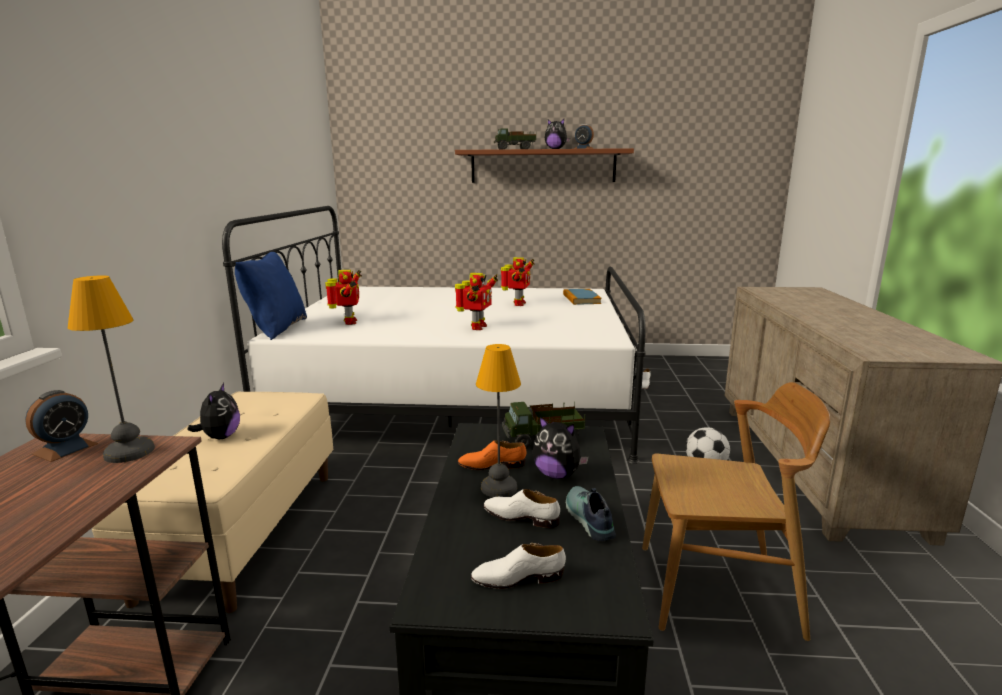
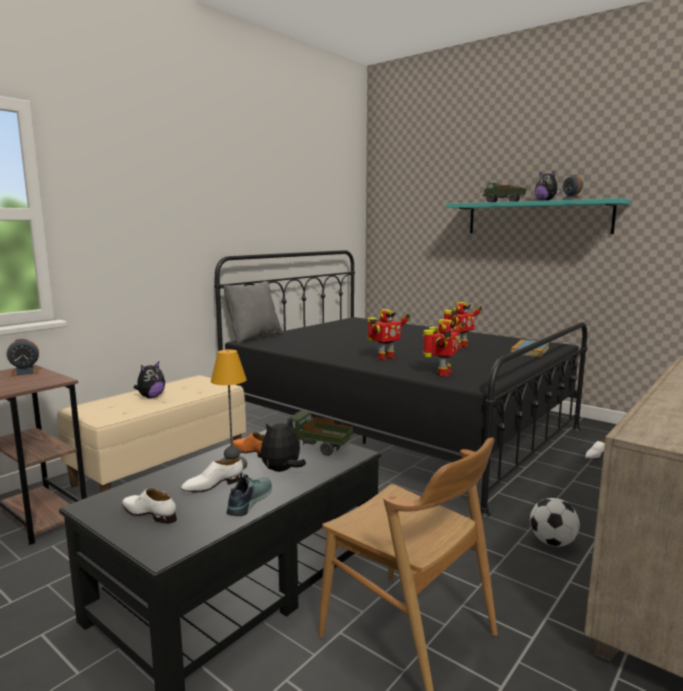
camera: 35 degrees right, 5 degrees down
(131, 451) = (41, 379): table lamp -> none
(276, 329) = (253, 338): blue pillow -> grey pillow
(348, 322) = (304, 340): toy robot -> toy robot (442, 373)
(460, 400) = (397, 426): white bed -> black bed
(521, 517) = (212, 485): white shoe -> white shoe turned 90 degrees counterclockwise
(543, 166) = (537, 218): brown shelf -> turquoise shelf
(557, 474) = (282, 471): plush toy -> plush toy turned 75 degrees clockwise

